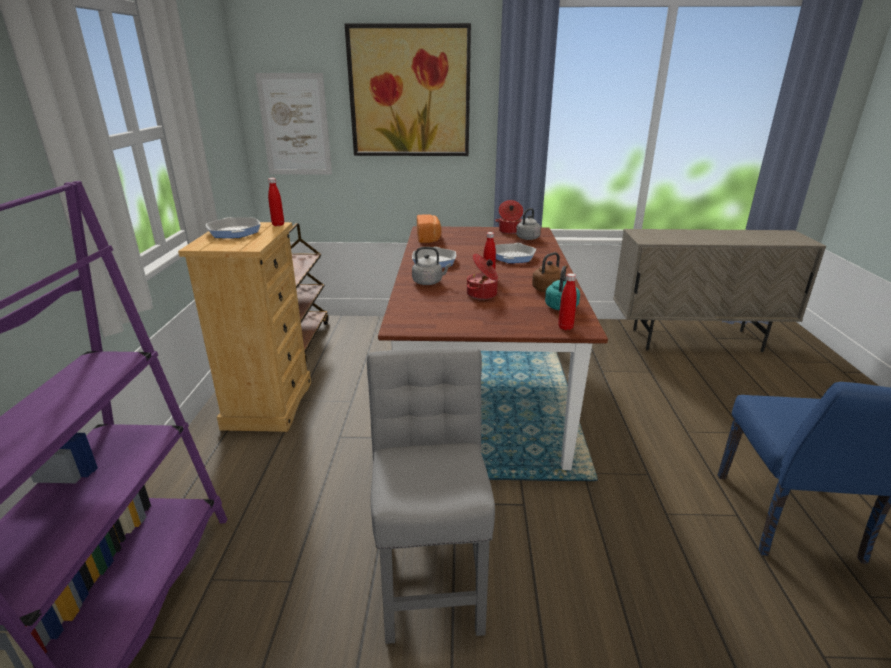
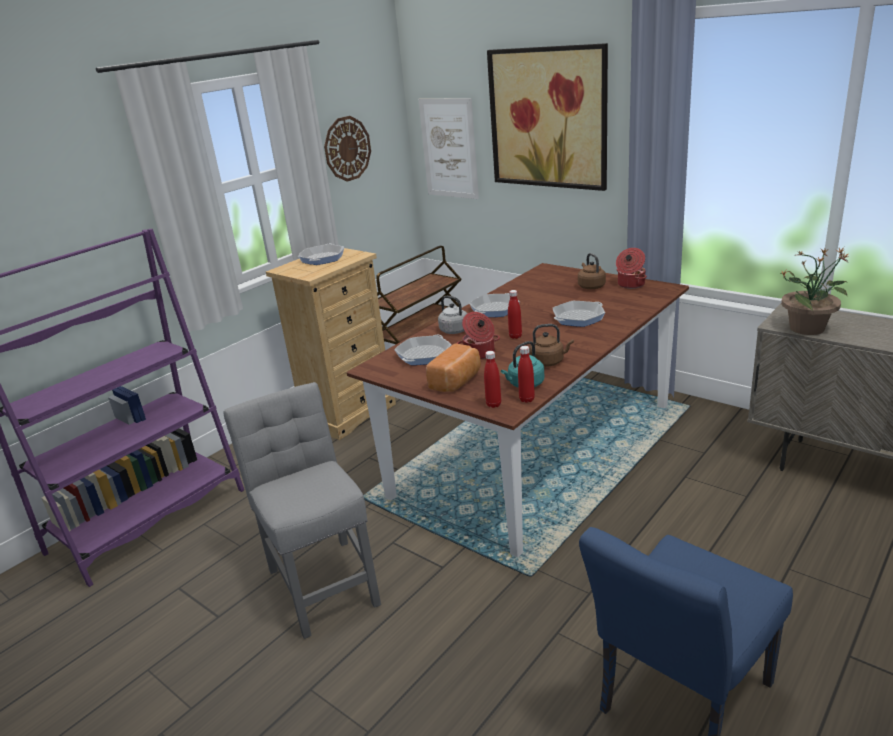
camera: 40 degrees right, 0 degrees up
(203, 117) = (347, 148): none -> wall clock
(278, 225) = (361, 255): red bottle -> red bottle (527, 399)
(429, 238) = (533, 280): bread -> bread (457, 381)
(431, 571) = (322, 581): grey chair -> grey chair turned 60 degrees counterclockwise
(433, 305) = (423, 355): none -> frying pan
(482, 236) = (590, 286): none -> brown kettle
(527, 238) = (633, 297): grey kettle -> none
(666, 240) = (808, 328): none -> potted plant

